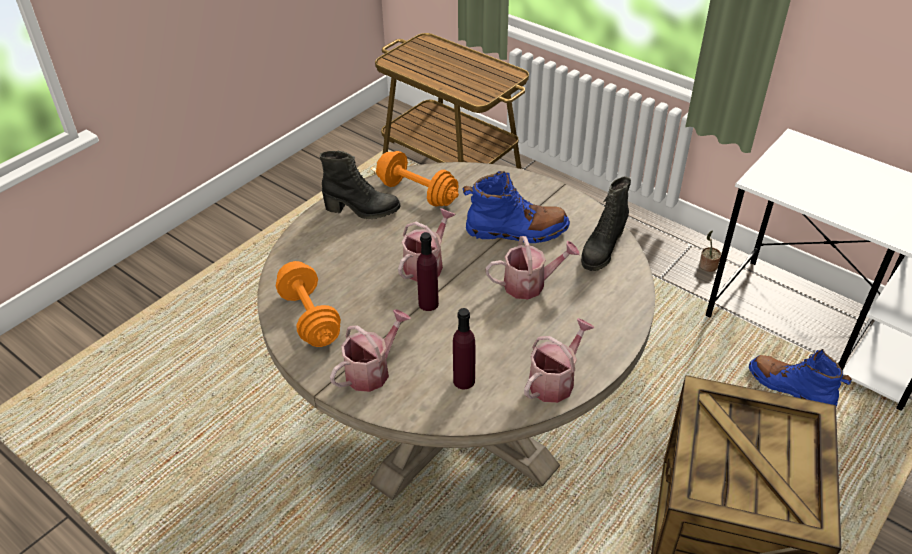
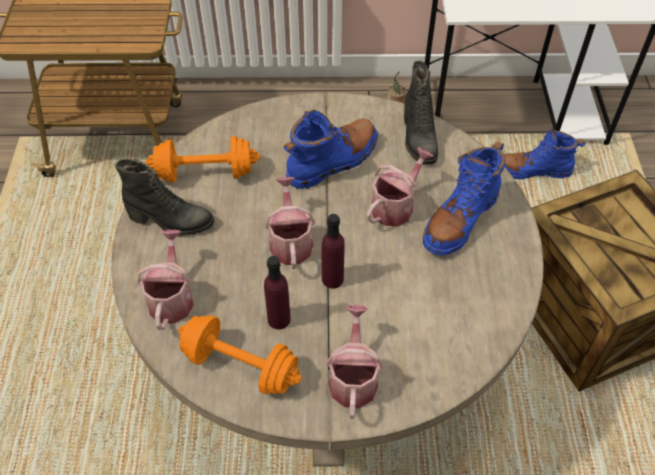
camera: 40 degrees left, 10 degrees up
(362, 210) = (170, 222): black boot -> black boot turned 45 degrees clockwise
(464, 381) = (437, 332): purple bottle -> purple bottle (279, 319)
(555, 380) = (503, 281): watering can -> watering can (171, 297)
(570, 321) = (460, 220): none -> blue boot

